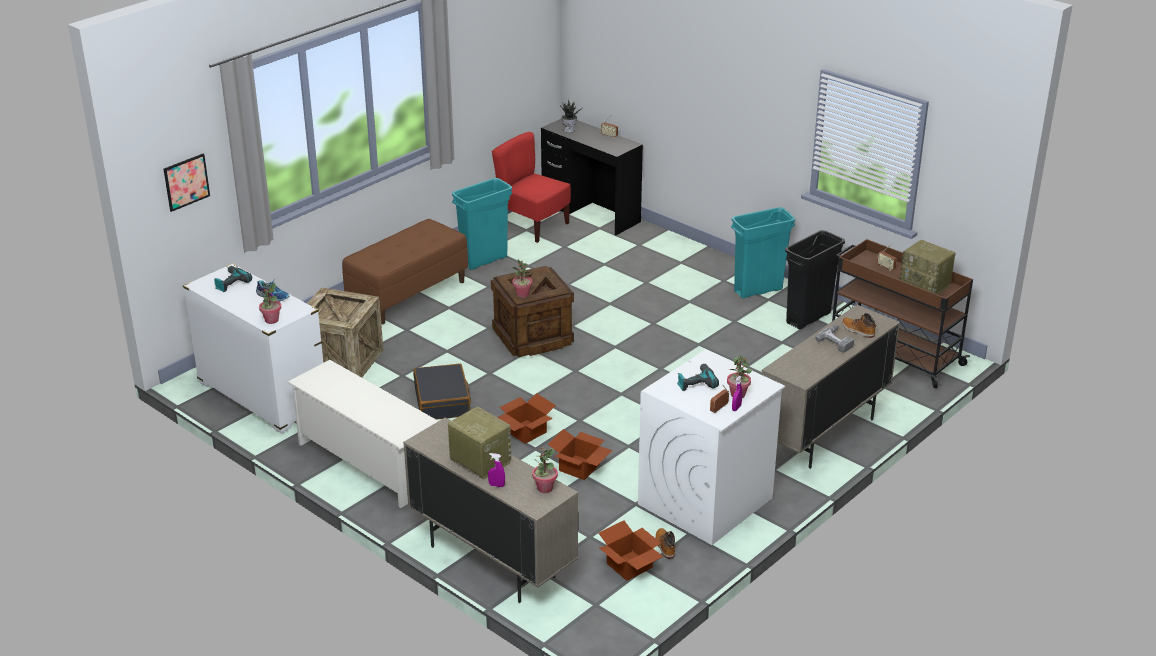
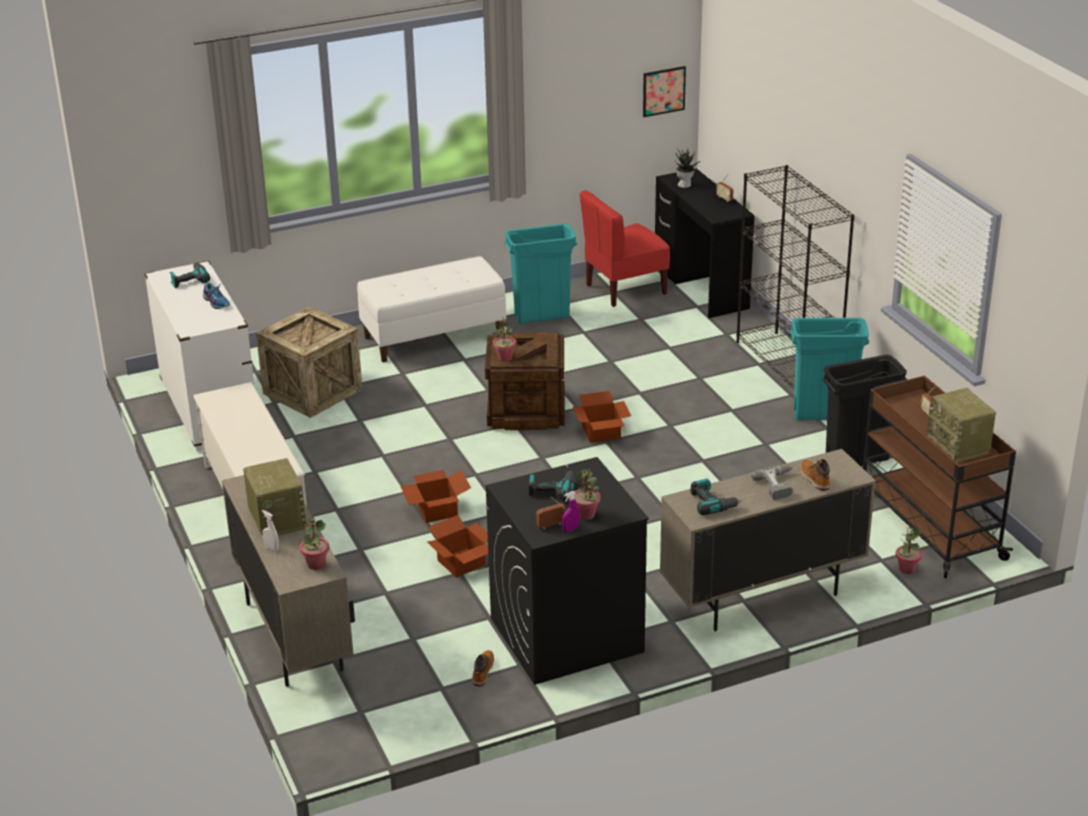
camera: 25 degrees right, 0 degrees up
(186, 182) = (166, 164): picture -> picture (663, 91)
(271, 320) = (194, 326): potted plant -> potted plant (906, 569)
(408, 294) = (434, 336): brown bench -> white bench
(442, 401) = (378, 457): black suitcase -> none
(496, 485) = (271, 548): purple spray bottle -> white spray bottle
(533, 226) = (625, 289): red chair -> red chair turned 90 degrees counterclockwise
(629, 566) = (428, 682): cardboard box -> cardboard box (601, 433)
(703, 258) = (787, 365): none -> black bookcase
(705, 501) = (565, 635): white washing machine -> black washing machine
(802, 365) = (712, 503): none -> power drill

